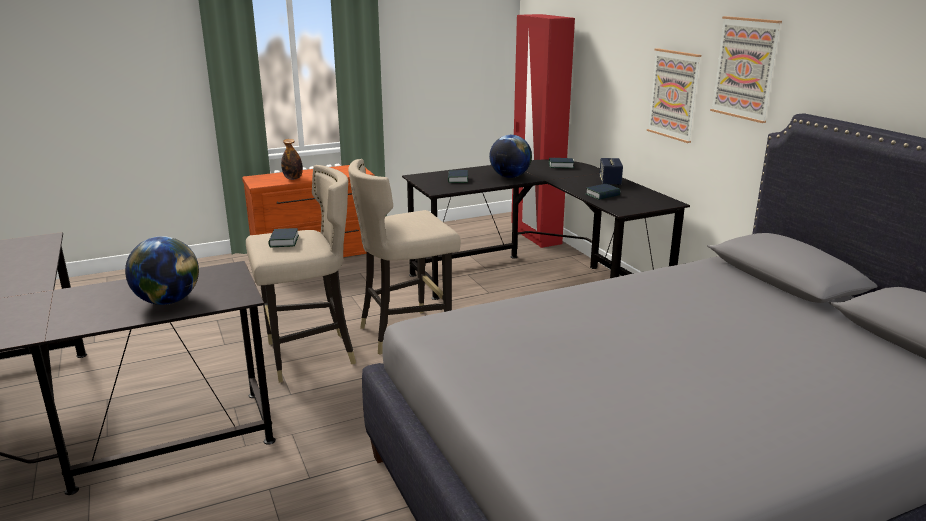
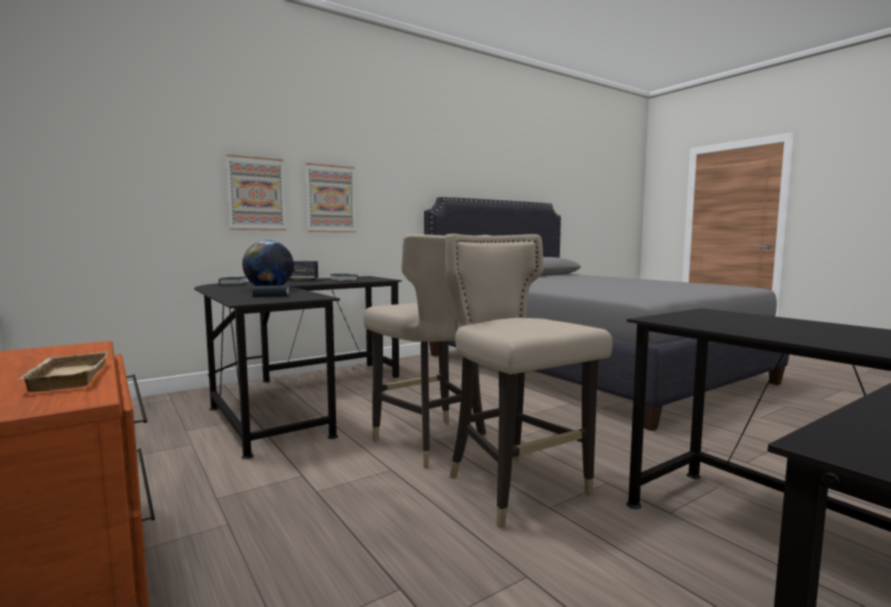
camera: 100 degrees left, 15 degrees down
(168, 301) = (779, 323): globe -> none
(284, 241) = (531, 323): book -> none
(293, 178) = (65, 378): bottle -> beige tray
(535, 236) = (147, 402): red wardrobe -> none
(745, 68) = (391, 175): picture -> picture (256, 194)

